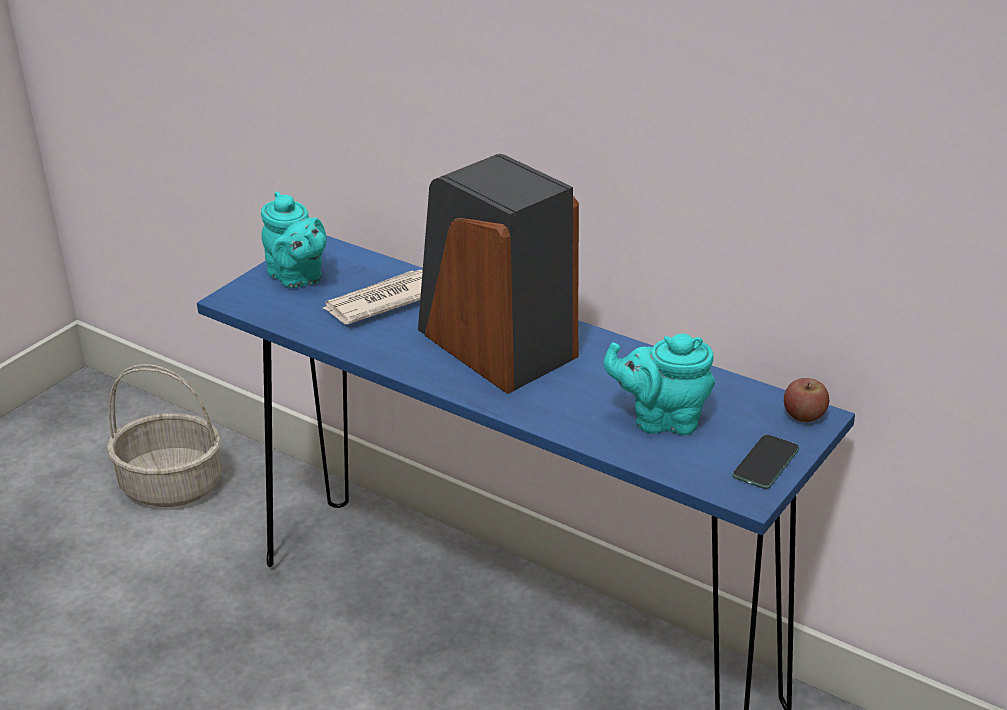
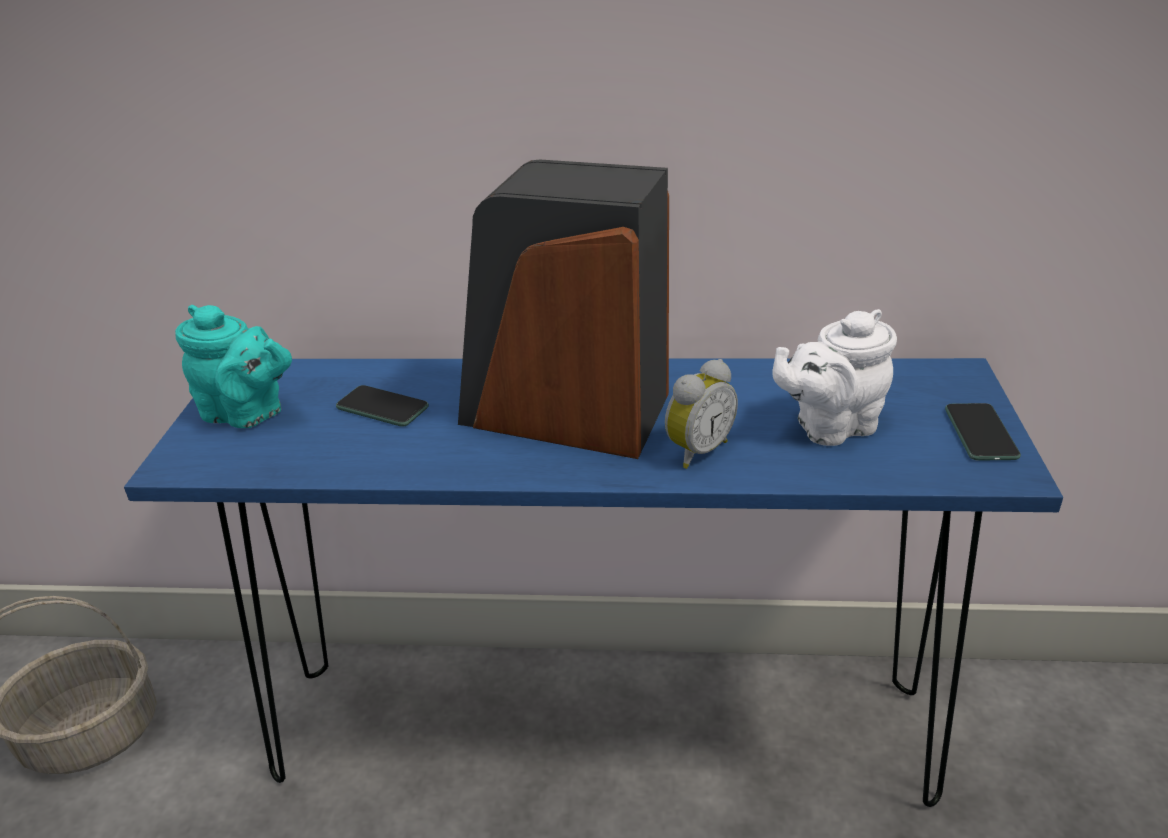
camera: 30 degrees left, 0 degrees up
(382, 302) = (382, 407): newspaper -> phone
(551, 402) = (696, 450): none -> alarm clock
(662, 420) = (830, 427): turquoise teapot -> white teapot
(804, 415) = (949, 375): apple -> none

